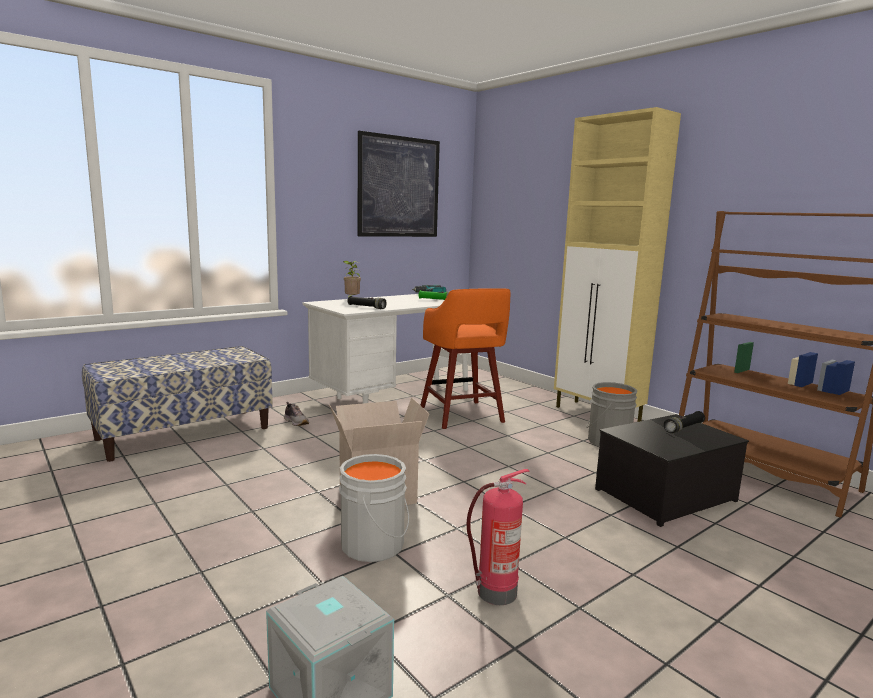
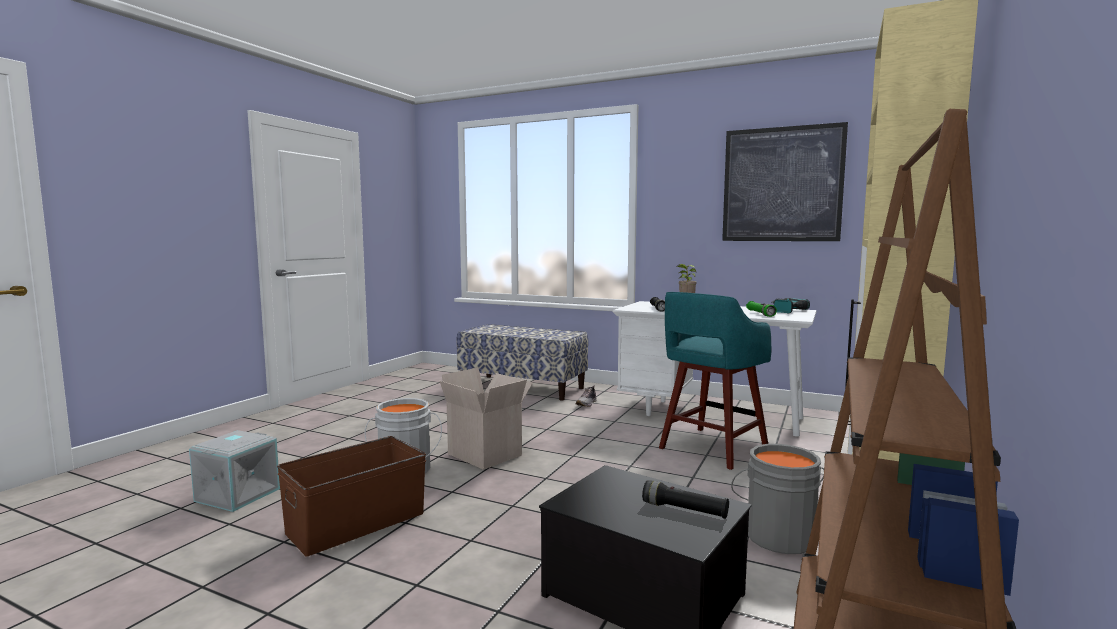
camera: 65 degrees right, 5 degrees down
(462, 415) = (711, 448): orange stool -> turquoise stool
(495, 593) = (355, 523): fire extinguisher -> brown storage box

